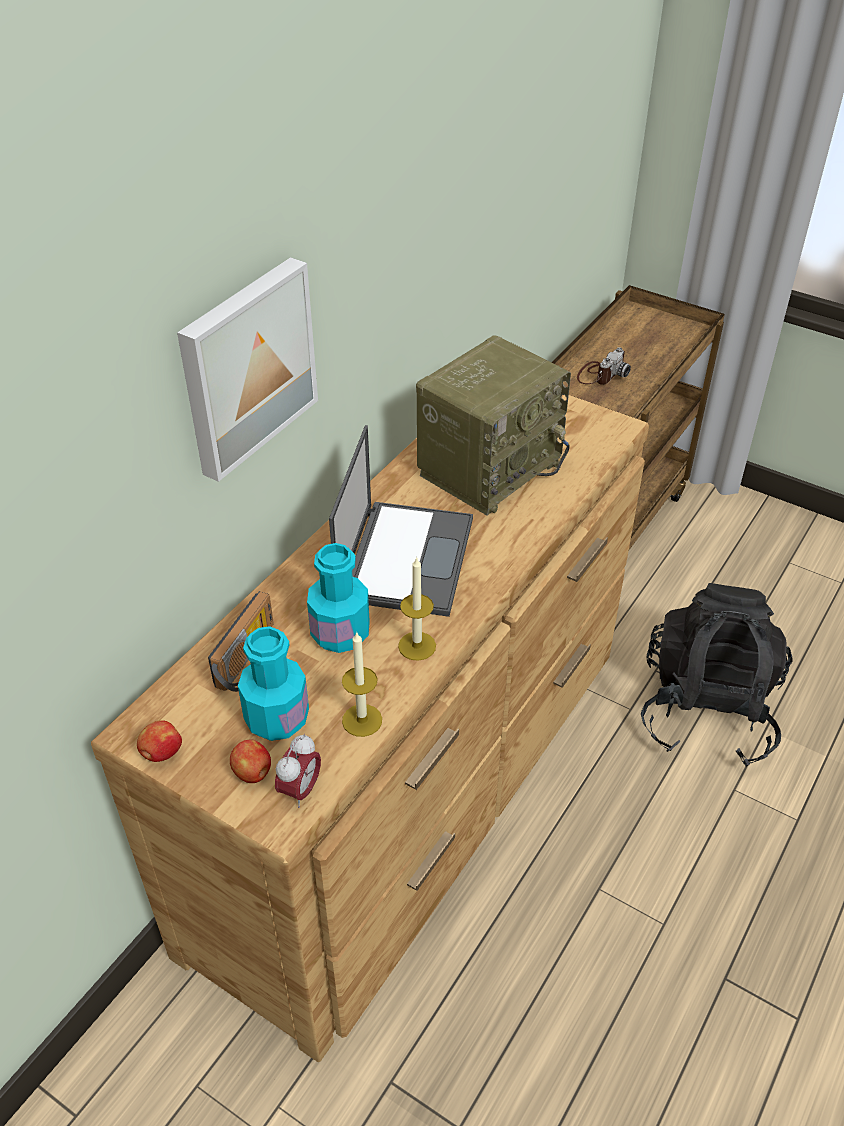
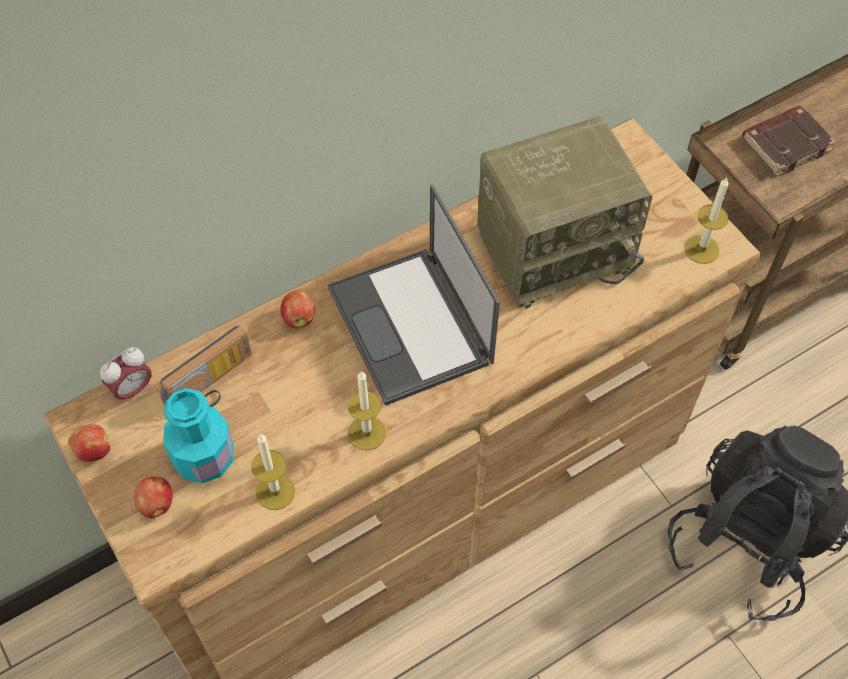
camera: 25 degrees right, 15 degrees up
(246, 366) = (261, 122): picture -> none
(300, 582) = (299, 317): none -> apple
(300, 790) = (187, 539): alarm clock -> alarm clock (132, 389)
(340, 633) = (305, 389): turquoise bottle -> none
(405, 557) = (411, 326): laptop -> laptop turned 120 degrees clockwise
(600, 374) = (786, 143): camera -> brown book
(603, 433) = (701, 249): none -> candle

